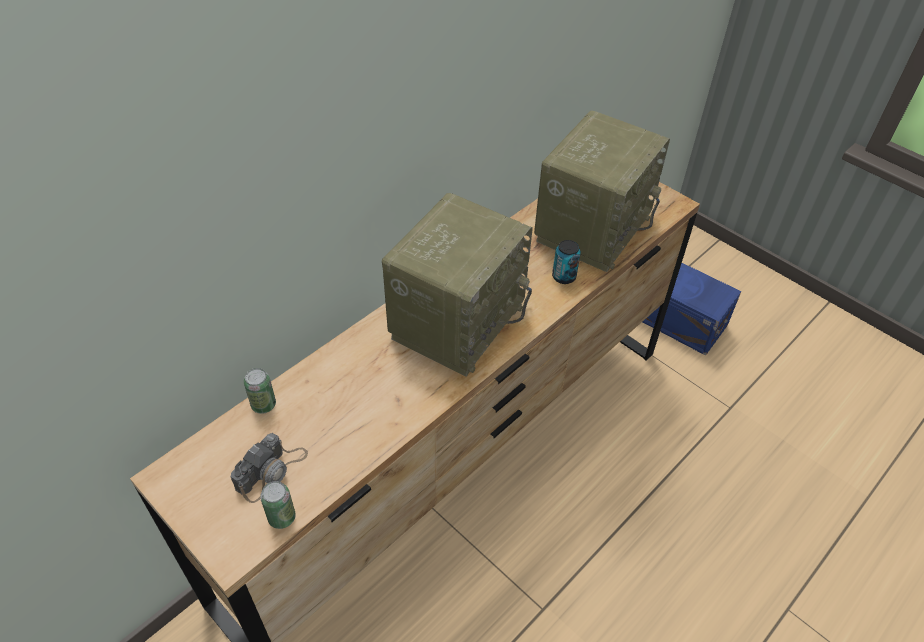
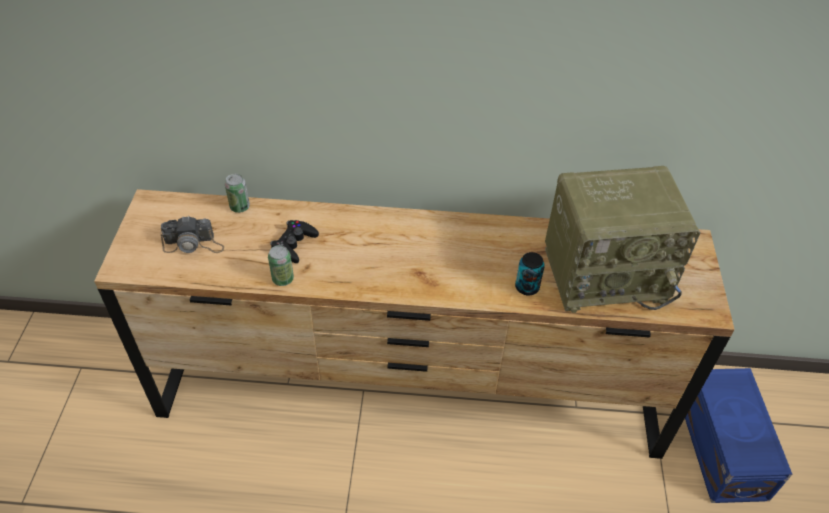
camera: 50 degrees right, 0 degrees up
(282, 517) = (164, 271): can -> can (283, 279)
(360, 392) = (294, 244): none -> black game controller
(457, 319) = (412, 252): radio -> none

